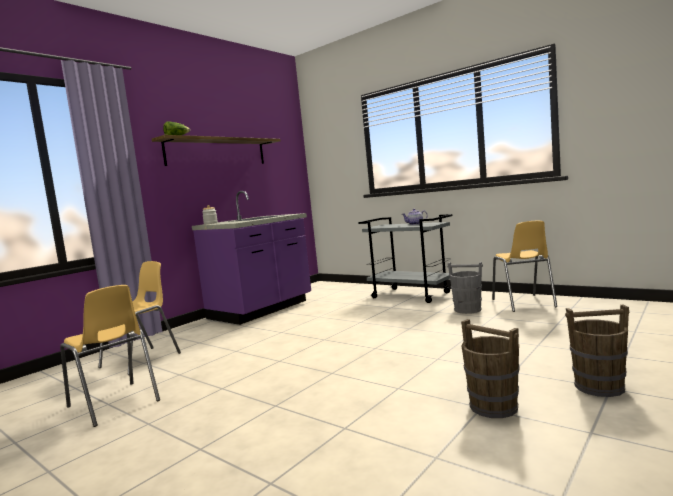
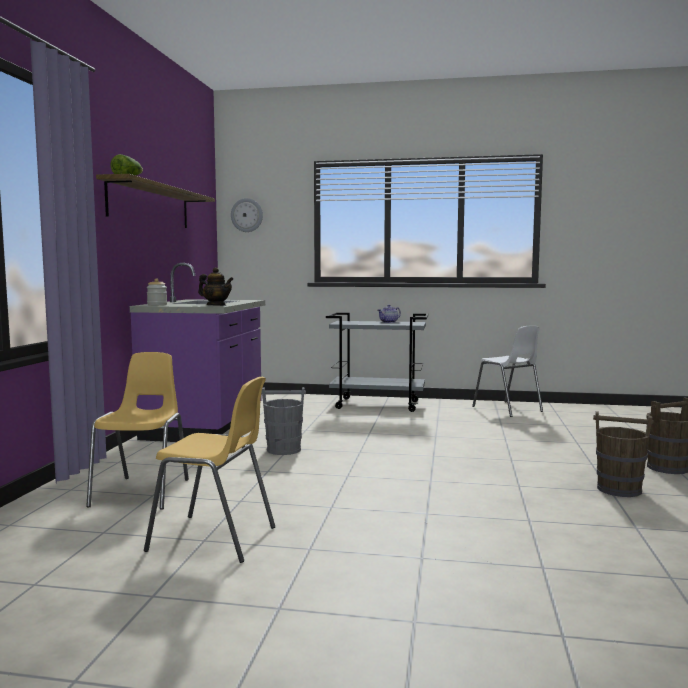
camera: 30 degrees left, 0 degrees up
(237, 222) = (216, 305): none -> teapot
(322, 146) = (247, 215): none -> wall clock
(468, 310) = (465, 416): grey bucket -> grey bucket (284, 450)
(523, 303) = (507, 409): yellow chair -> white chair

